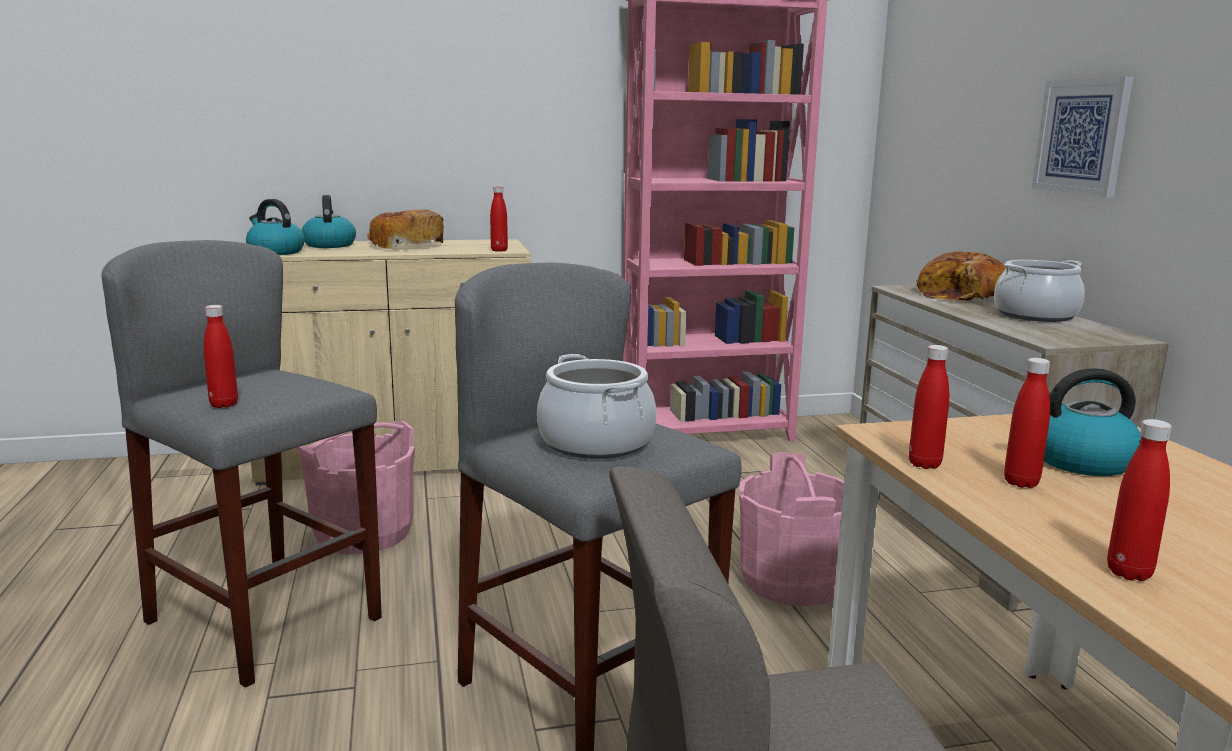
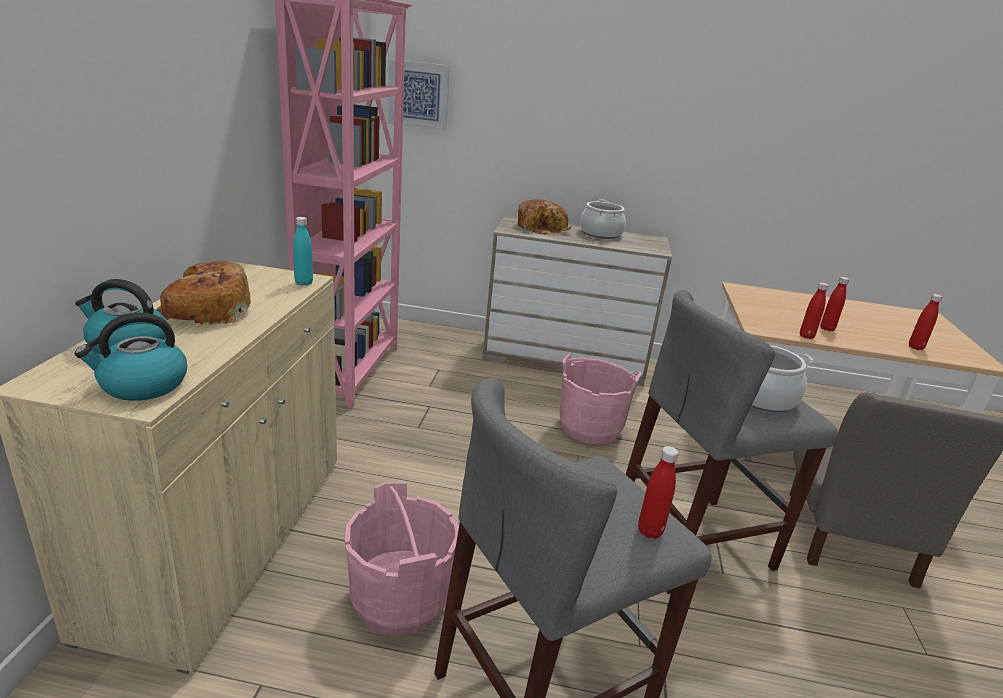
camera: 70 degrees left, 10 degrees up
(499, 250) = (303, 283): red bottle -> turquoise bottle
(1079, 462) = (799, 311): kettle -> none
(1082, 136) = (598, 129): picture -> picture (418, 95)

